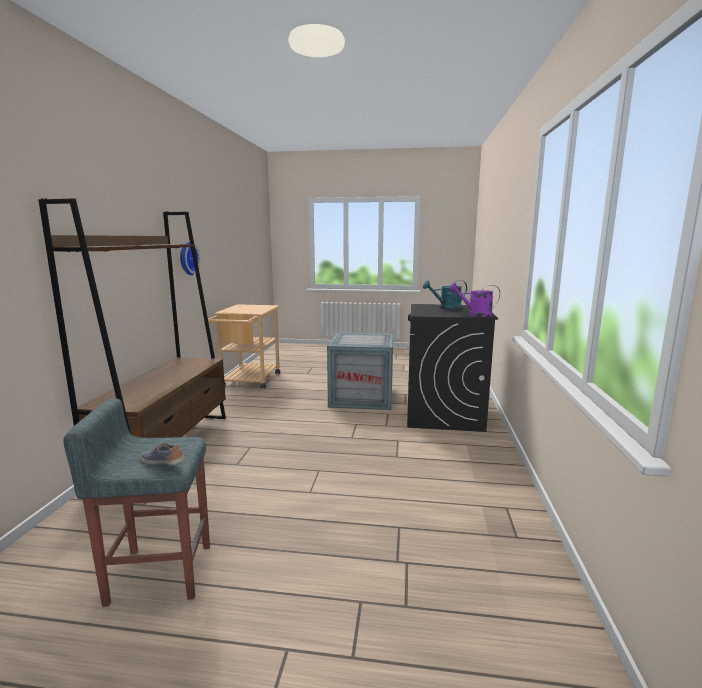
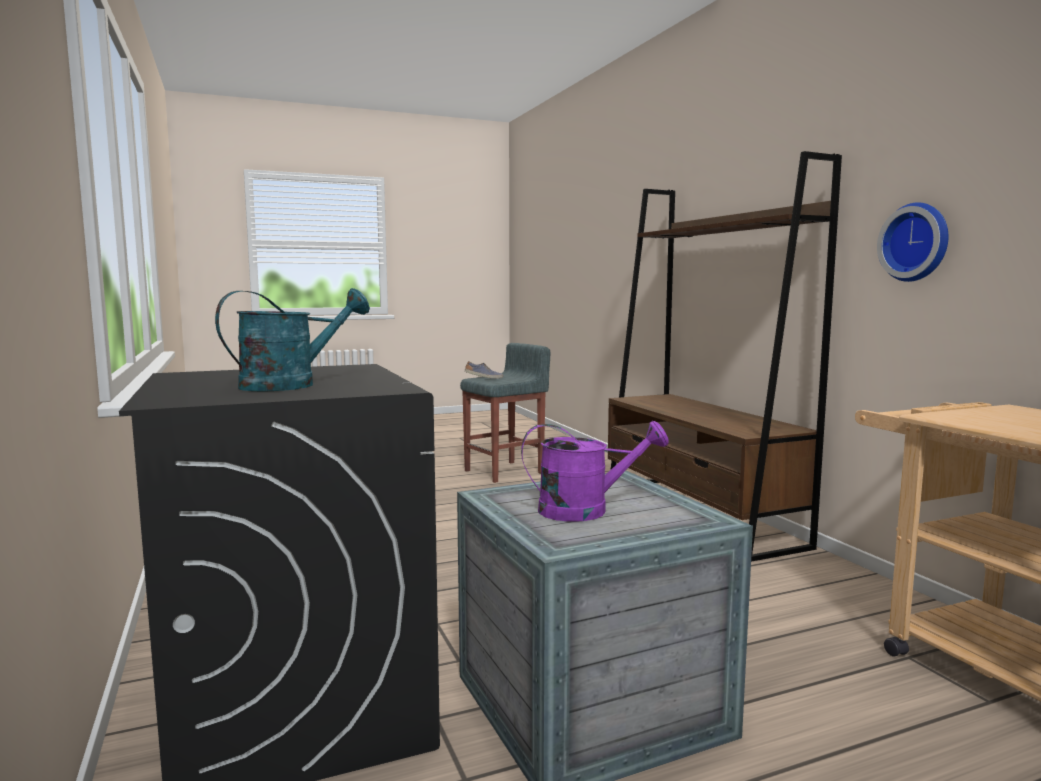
camera: 150 degrees right, 5 degrees down
(475, 314) = (208, 375): purple watering can -> purple watering can (586, 510)

